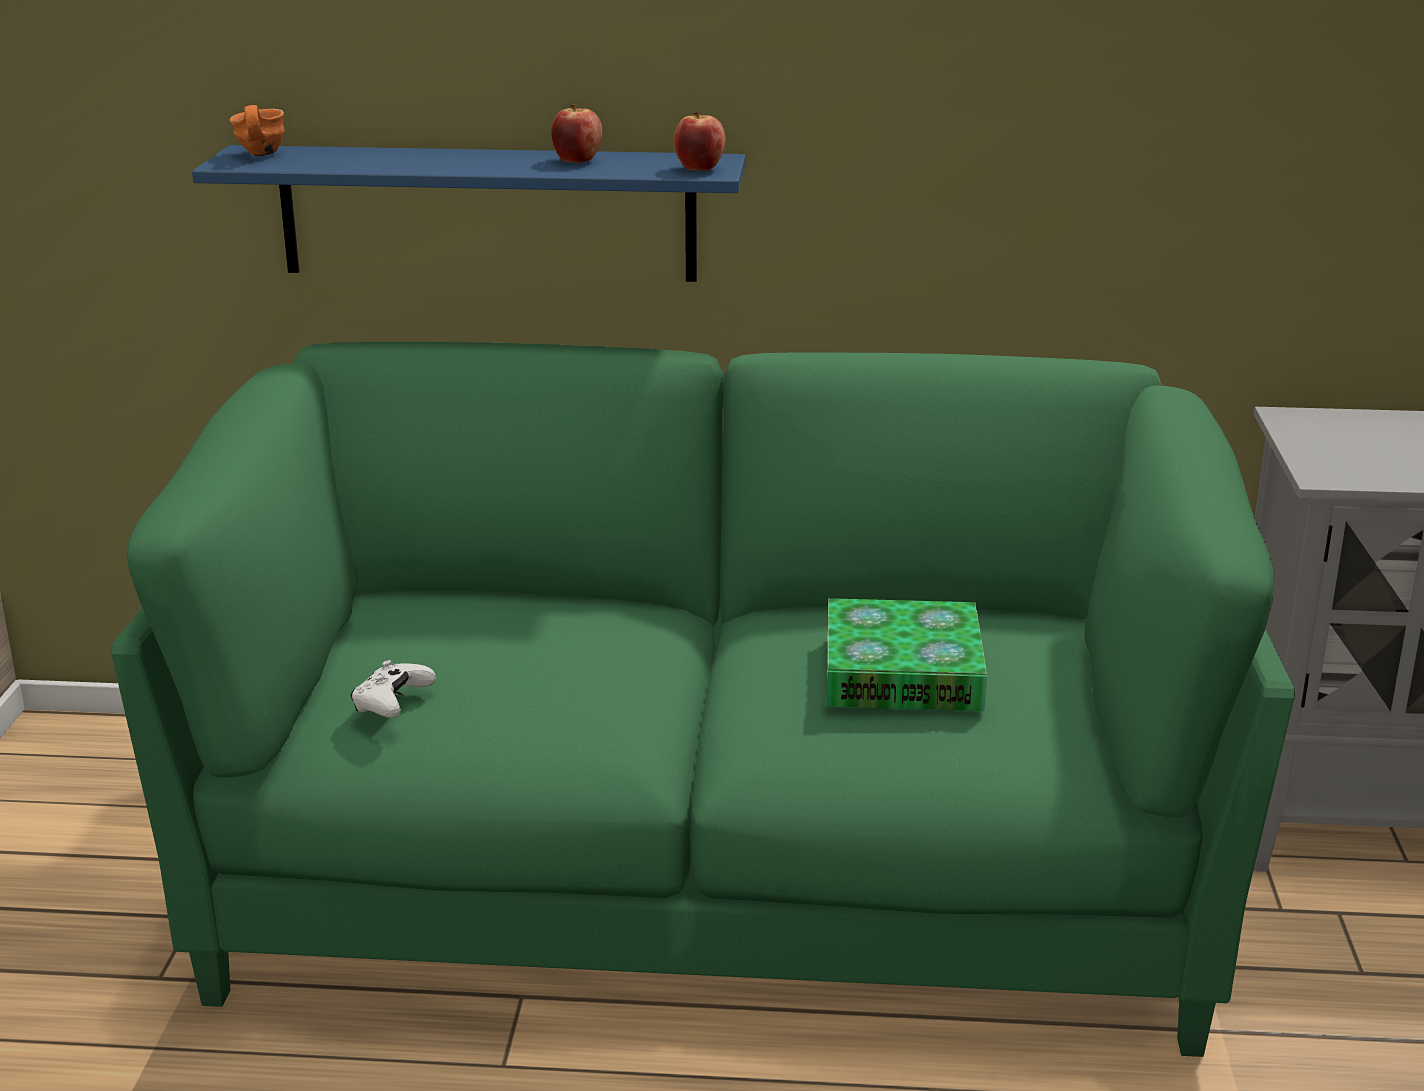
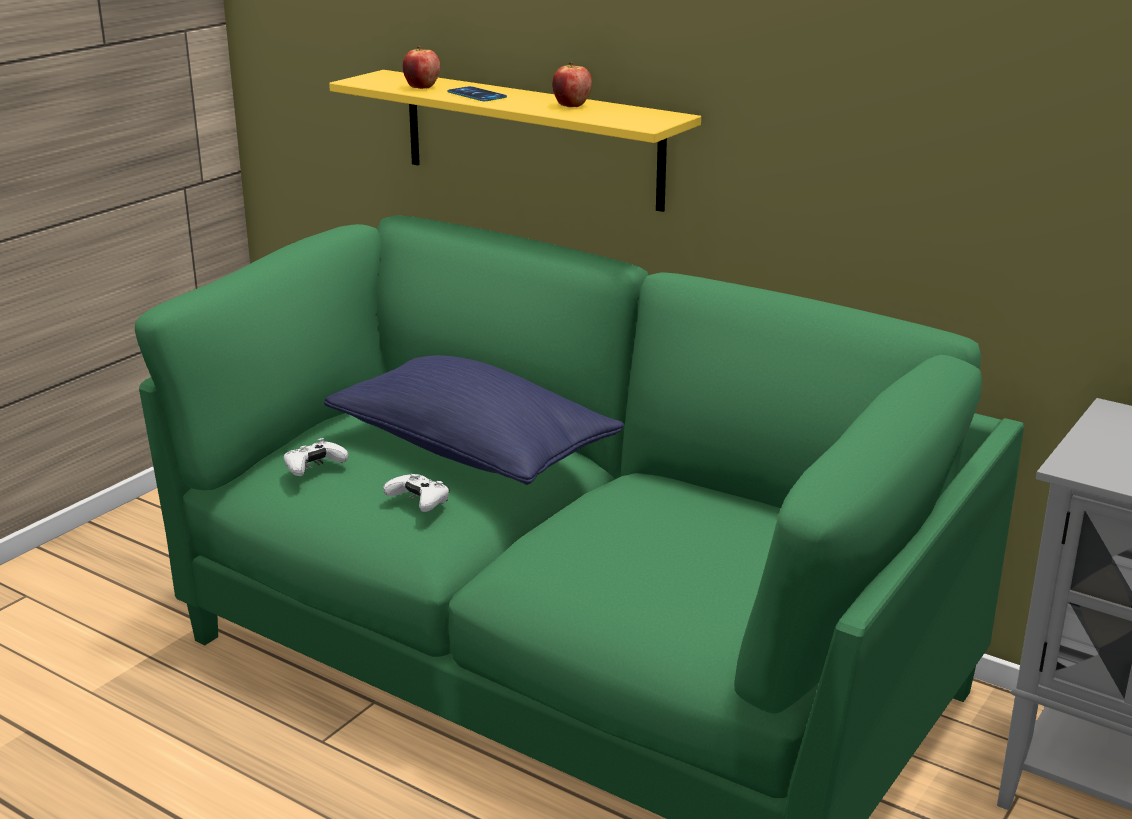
camera: 30 degrees right, 0 degrees up
(257, 155) = (383, 78): orange mug -> none
(431, 162) = (477, 95): none -> phone
(488, 213) = (531, 139): blue shelf -> yellow shelf
(562, 632) = (472, 451): none -> blue pillow
(574, 707) = (419, 502): none -> white game controller
(700, 169) = (643, 121): apple -> apple (422, 87)
(902, 671) = (665, 540): book -> none

